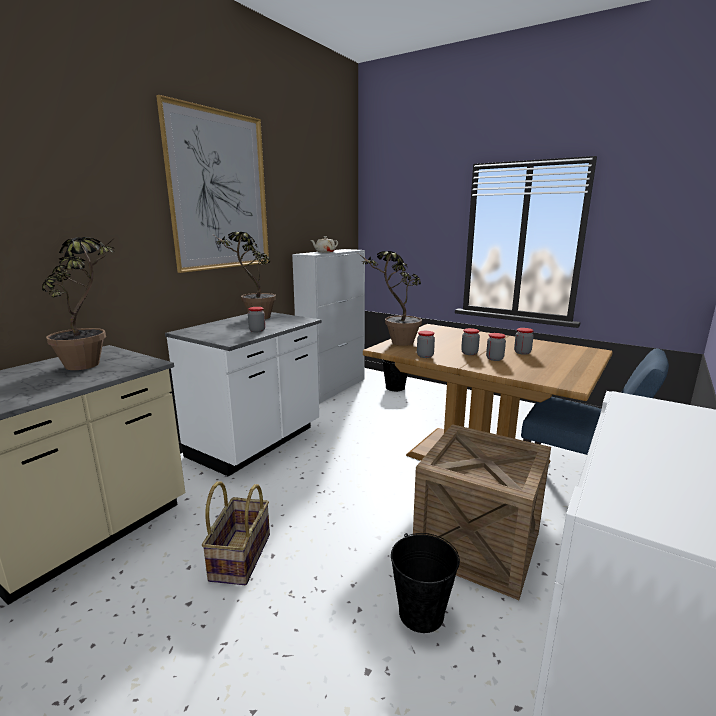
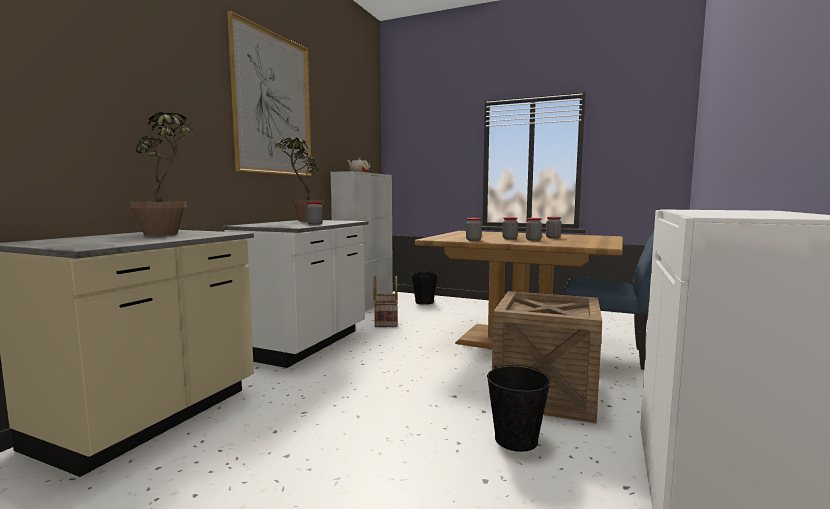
camera: 10 degrees left, 10 degrees down
(239, 556) = (325, 419): basket -> basket (385, 321)
(395, 343) = (440, 237): potted plant -> none

